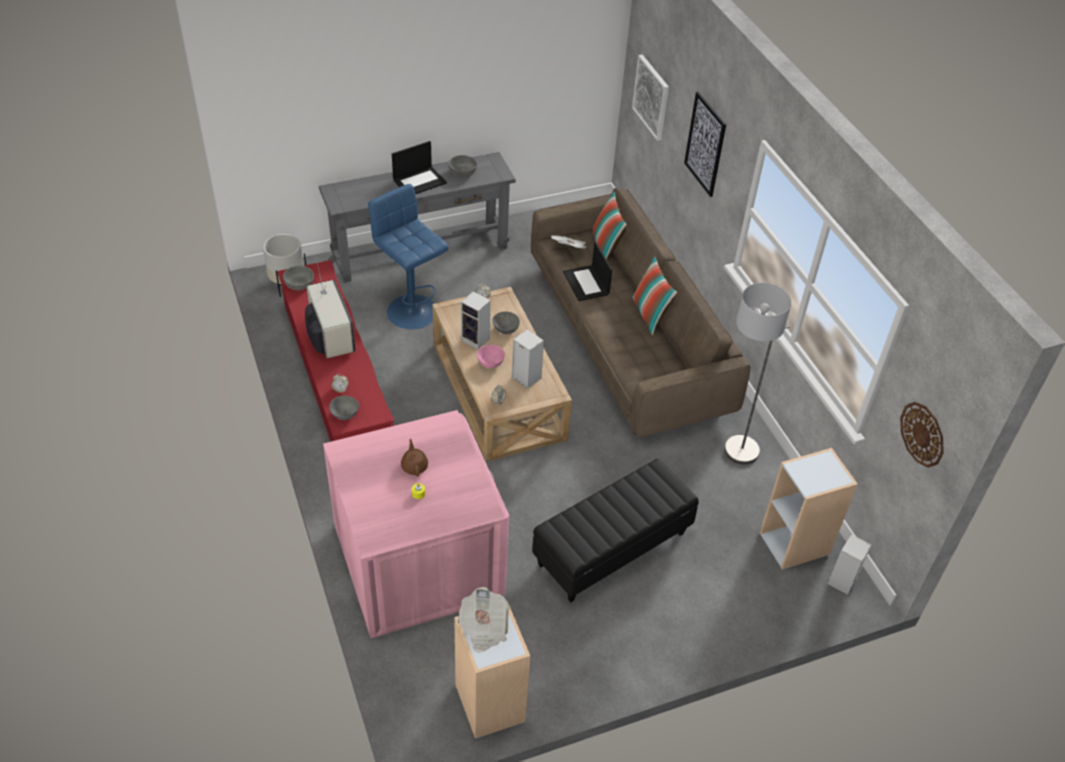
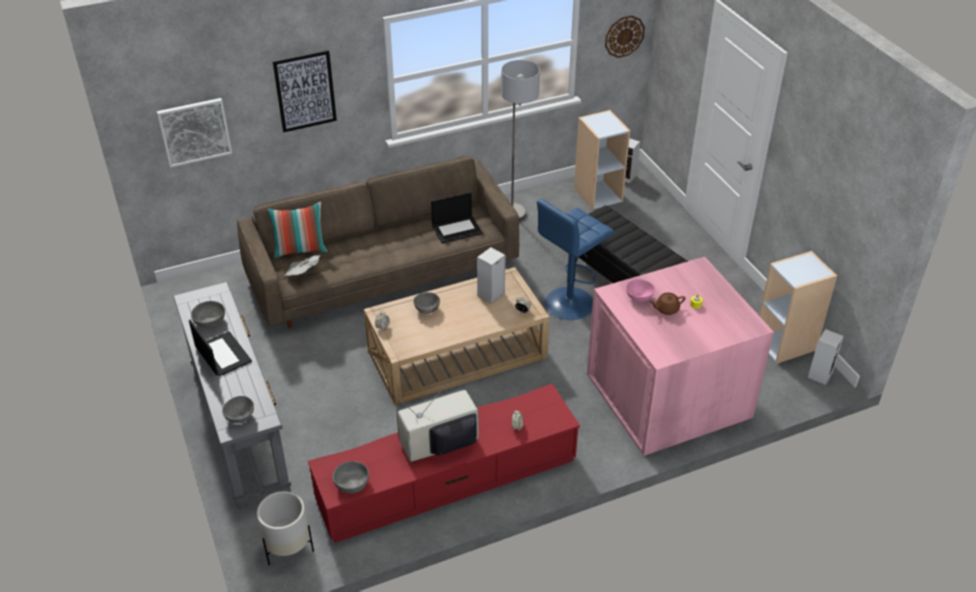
camera: 90 degrees left, 5 degrees down
(345, 415) = (552, 419): grey bowl -> grey bowl (241, 417)
(412, 311) = (342, 426): blue stool -> blue stool (568, 303)
(476, 339) = (442, 328): speaker -> speaker (820, 374)
(483, 628) = (799, 273): newspaper -> none
(490, 363) = (474, 318): pink bowl -> pink bowl (639, 298)
(586, 283) = (356, 261): laptop -> laptop (457, 229)
(650, 314) = (398, 225): pillow -> none

